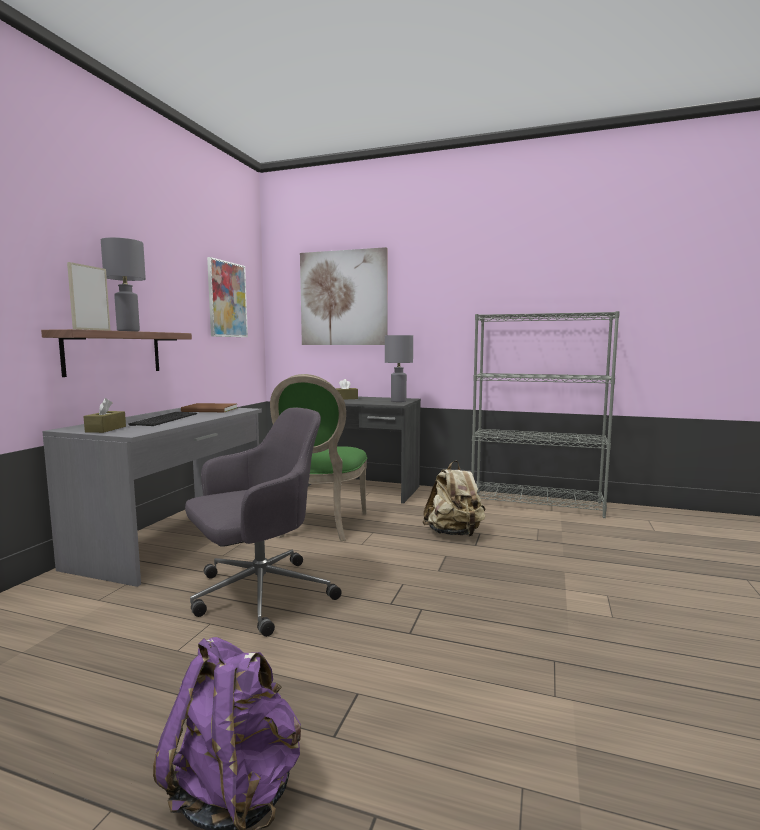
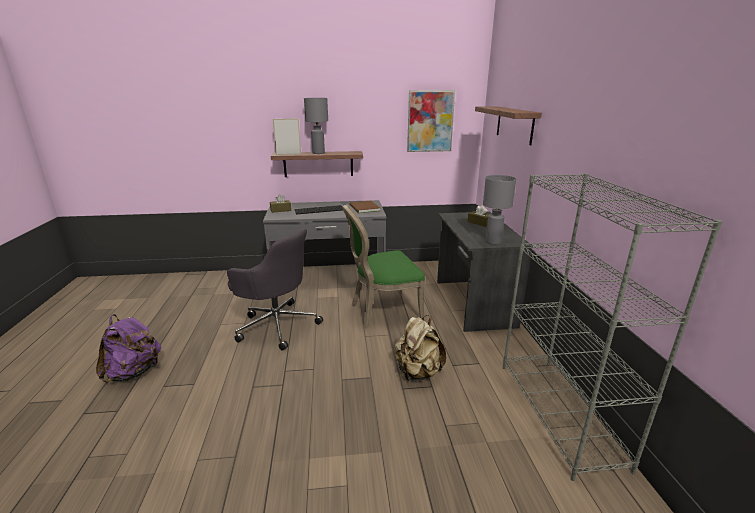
camera: 65 degrees right, 15 degrees up
(343, 298) = (514, 124): picture -> shelf

